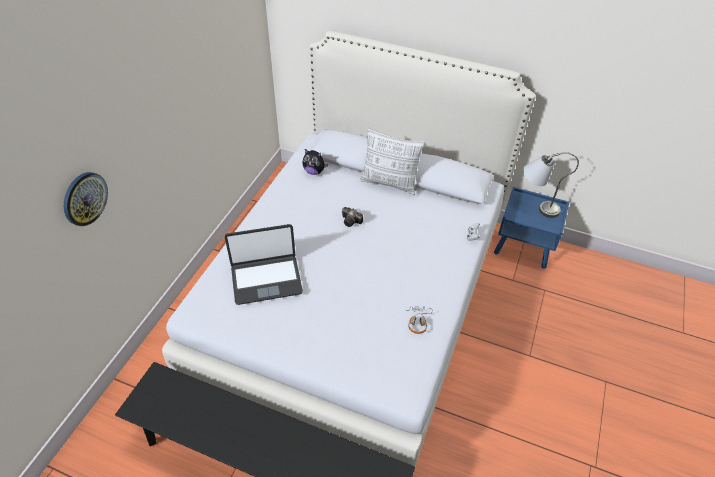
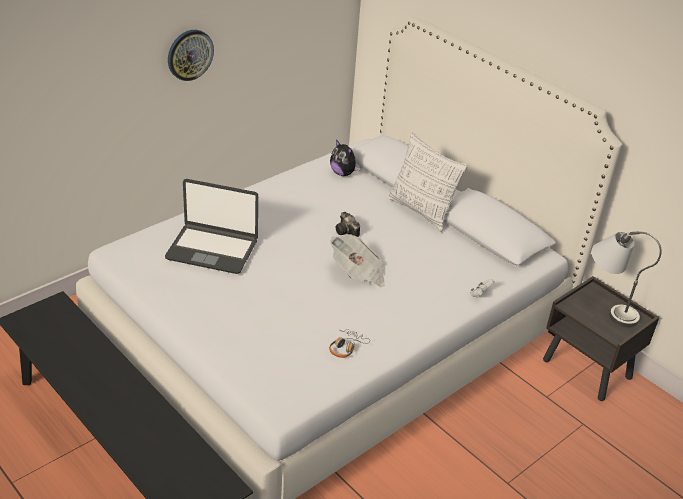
camera: 25 degrees right, 10 degrees down
(84, 198) = (59, 88): wall clock -> wall clock (190, 54)
(383, 254) = (358, 273): none -> newspaper
(523, 248) = (588, 369): blue nightstand -> brown nightstand

